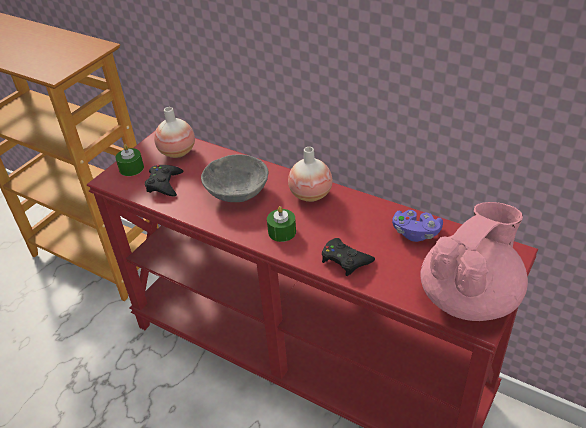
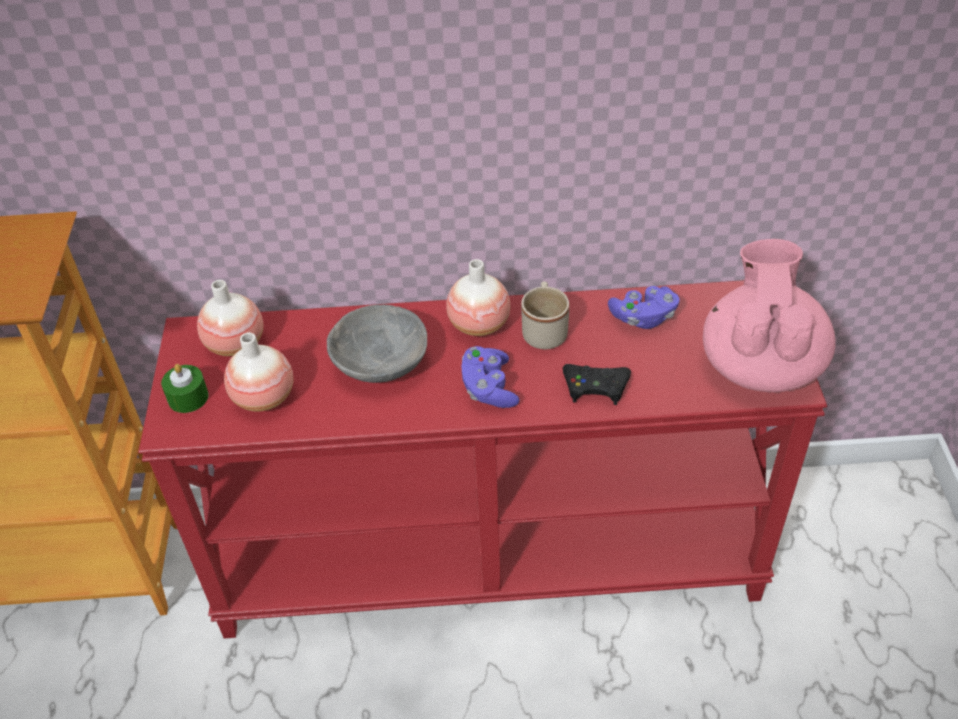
camera: 35 degrees left, 5 degrees up
(164, 184) = (264, 398): black game controller -> vase
(282, 232) = (489, 388): green candle -> purple game controller
(345, 214) = (544, 330): none -> beige mug

